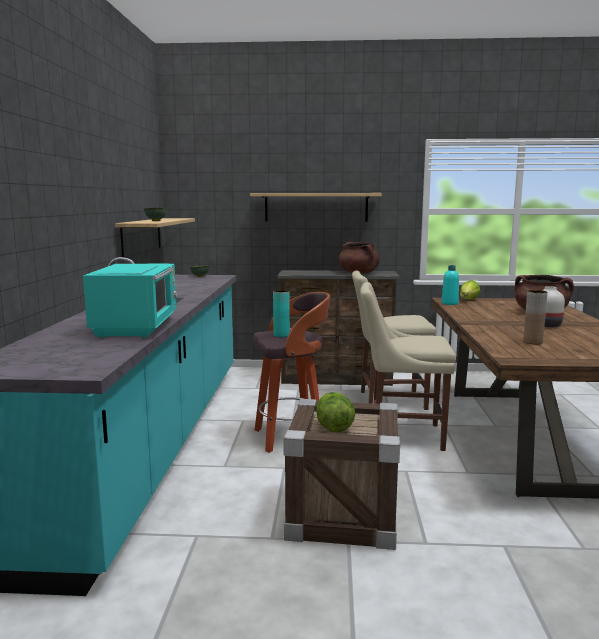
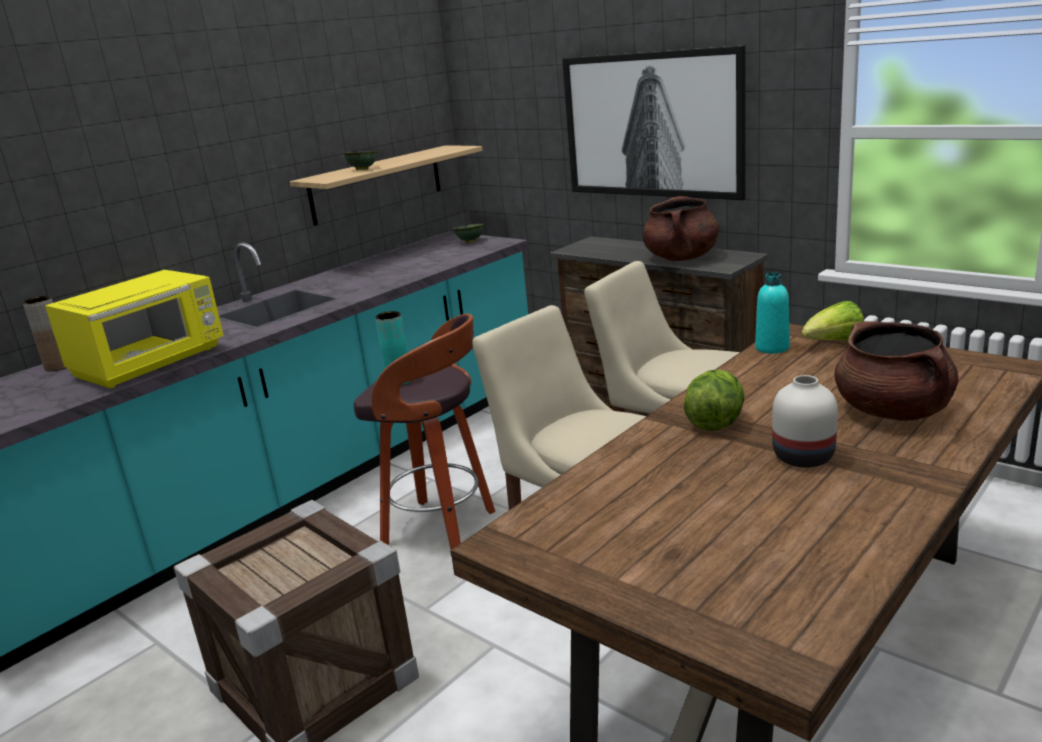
camera: 40 degrees right, 10 degrees up
(137, 327) = (152, 363): turquoise microwave -> yellow microwave
(316, 207) = (652, 125): shelf -> picture
(334, 428) = (265, 567): lettuce -> lettuce (715, 423)
(532, 342) = (648, 503): brown vase -> brown vase (58, 366)

